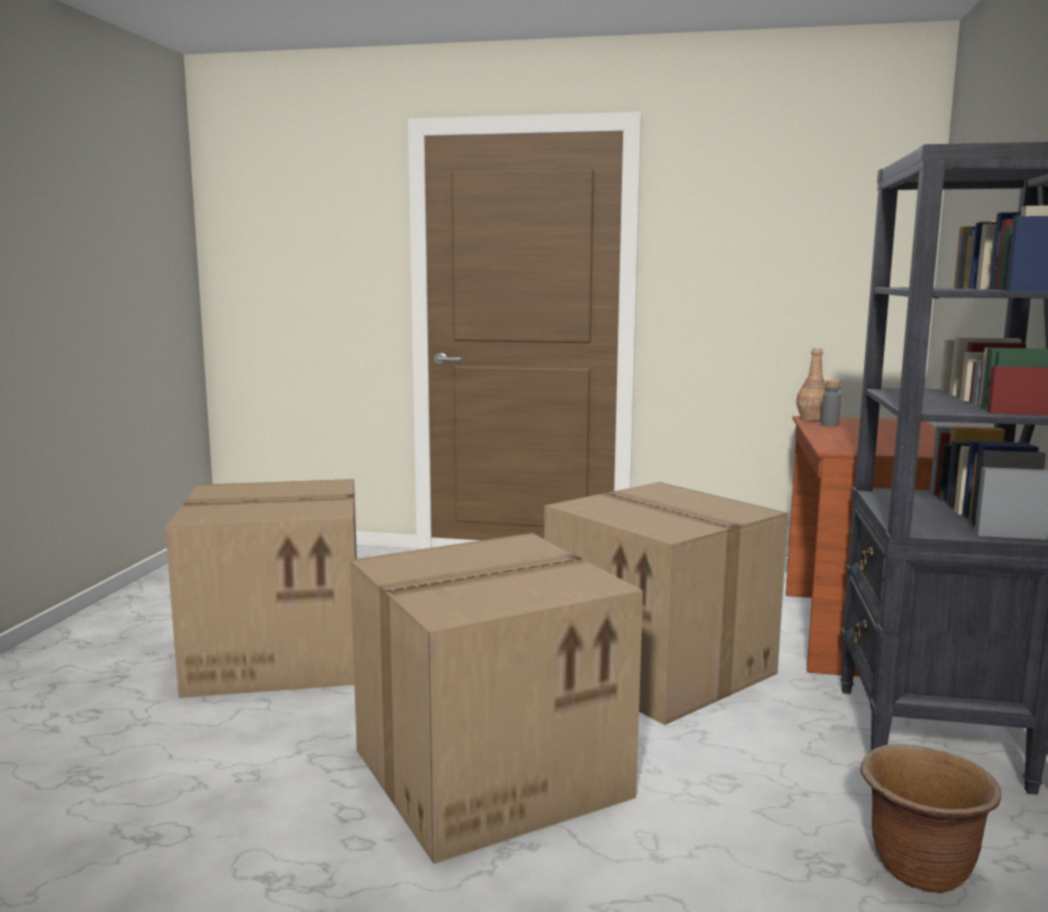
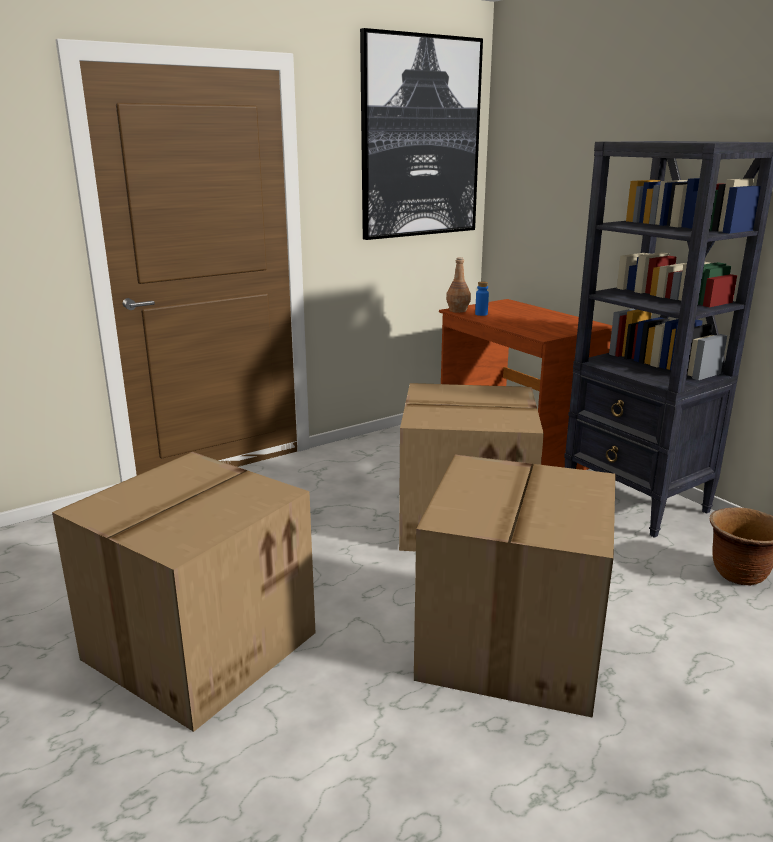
camera: 45 degrees left, 10 degrees up
(818, 201) = (420, 138): none -> picture
(829, 425) = (481, 314): grey bottle -> blue bottle

